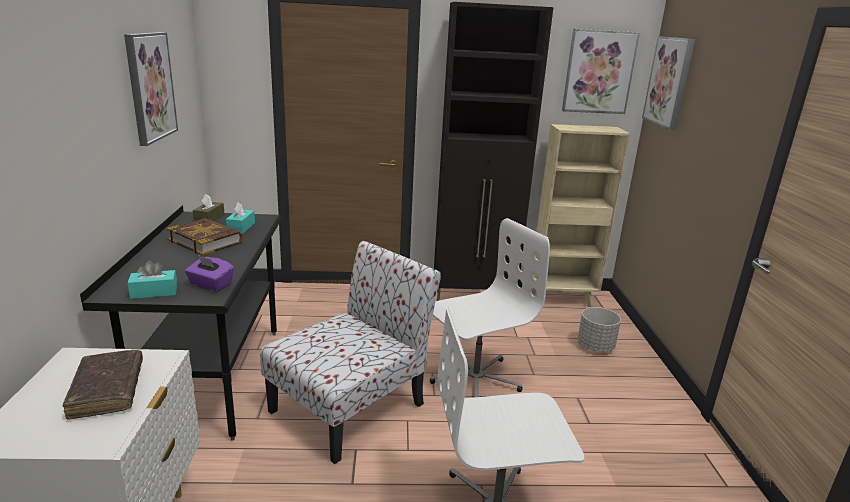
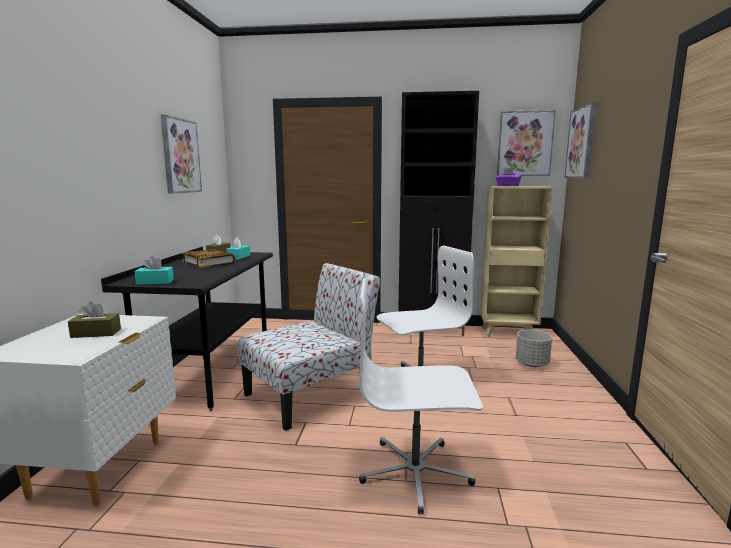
camera: 10 degrees right, 10 degrees down
(107, 391) = (96, 333): brown book -> brown tissue box
(210, 285) = (197, 280): purple tissue box -> purple tissue box (507, 186)

